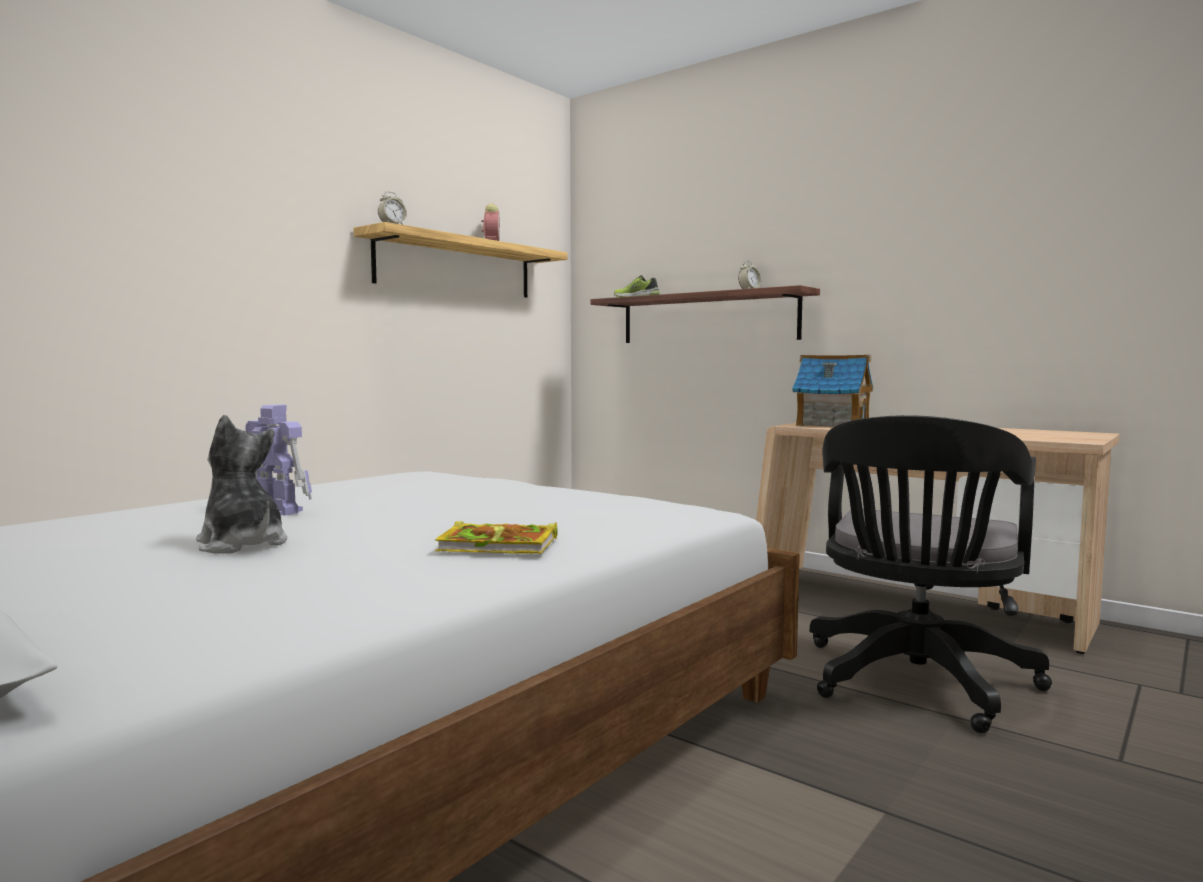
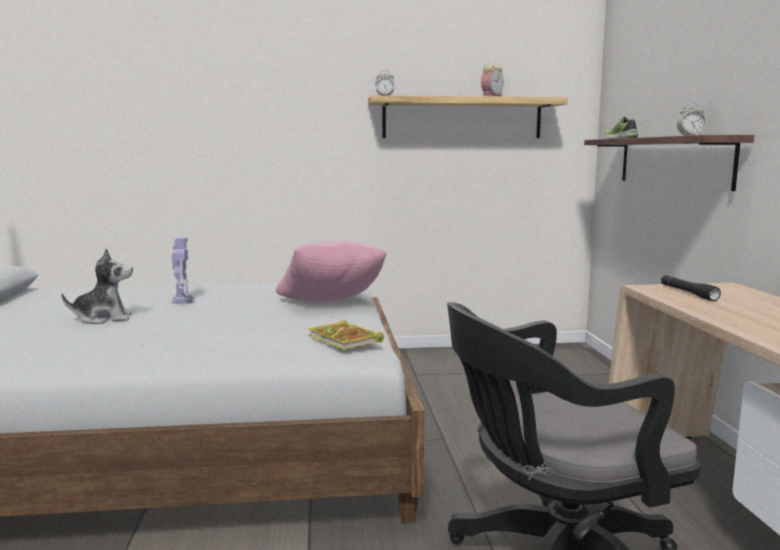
camera: 45 degrees right, 5 degrees up
(242, 545) = (103, 318): plush toy -> plush toy turned 75 degrees clockwise
(500, 486) = (331, 304): none -> pink pillow
(501, 545) = (164, 348): book -> book (346, 339)
(832, 425) = (688, 293): toy house -> black flashlight

